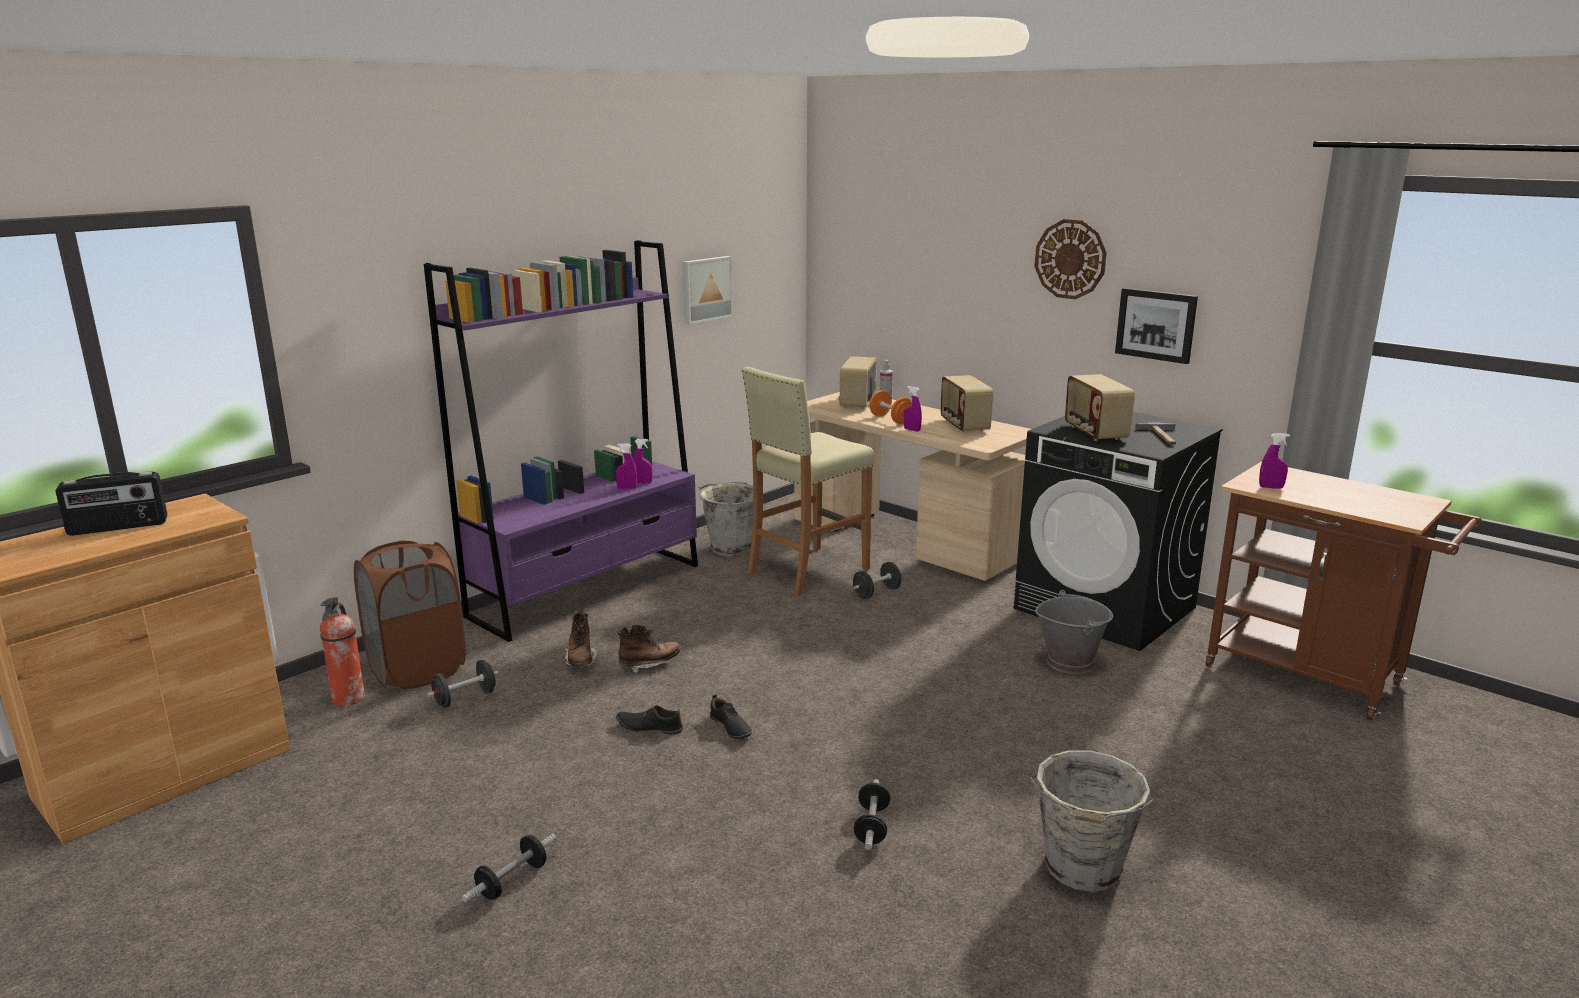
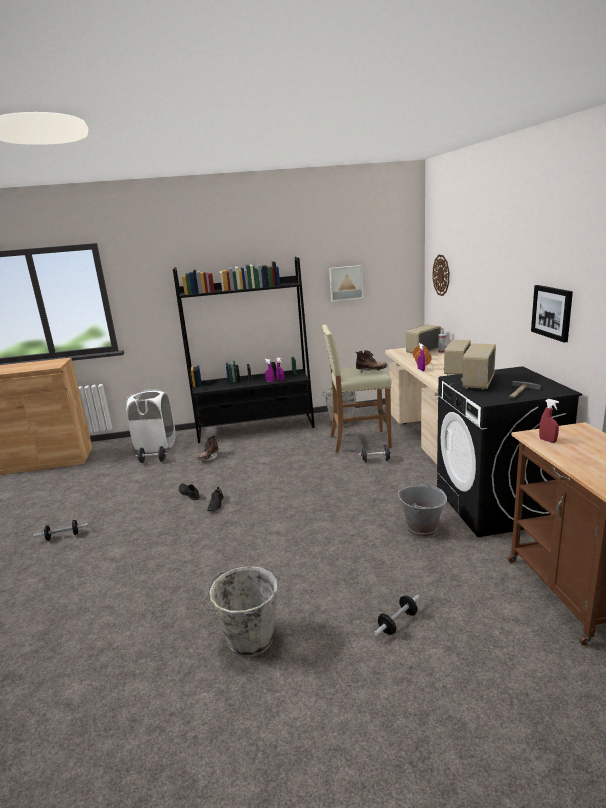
camera: 40 degrees right, 0 degrees up
(118, 527) = (28, 365): radio -> none
(347, 699) = (122, 450): fire extinguisher -> none
(417, 670) = (156, 445): brown laundry basket -> white laundry basket
(587, 590) = (256, 428): purple bookcase -> black bookcase
(650, 664) = (229, 467): brown boot -> brown boot (371, 371)
(871, 826) = (197, 572): dumbbell -> dumbbell (397, 623)
(1070, 259) = (515, 264): wall clock -> wall clock (441, 275)
(1271, 487) = (547, 440): purple spray bottle -> red spray bottle

